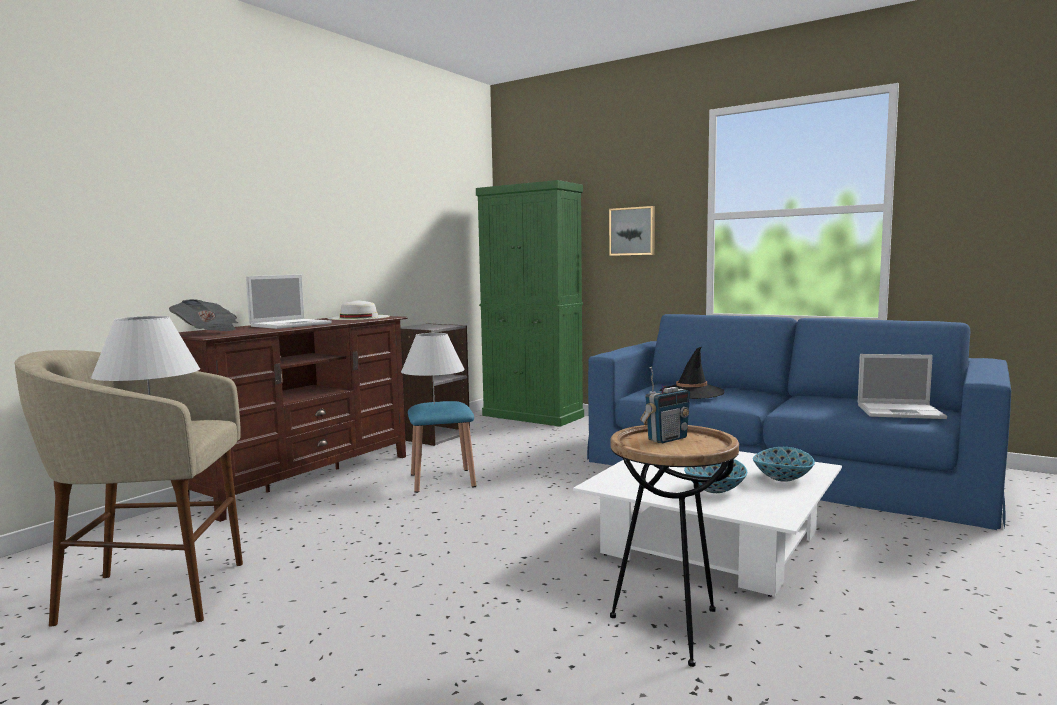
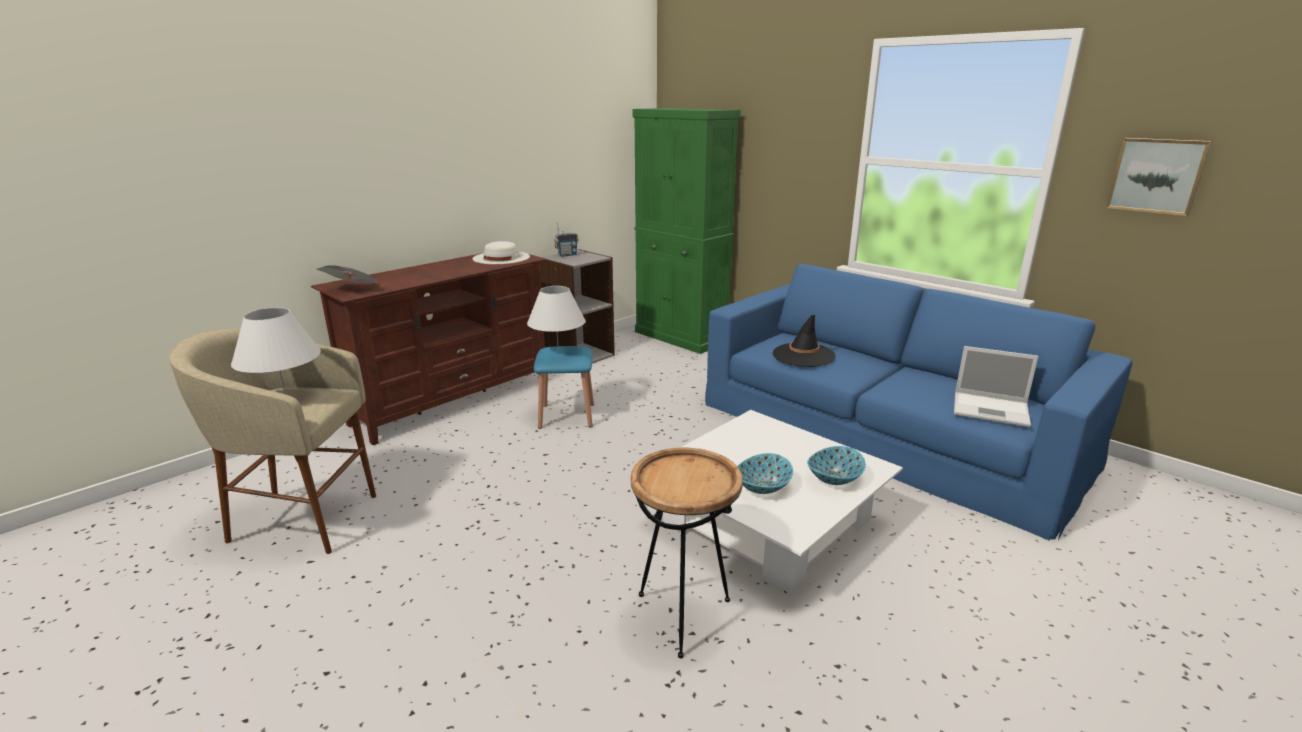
camera: 10 degrees right, 15 degrees up
(292, 324) = (433, 272): laptop -> none
(632, 231) = (786, 165): picture -> picture (1156, 175)
(666, 439) = (684, 471): radio -> radio (567, 255)

